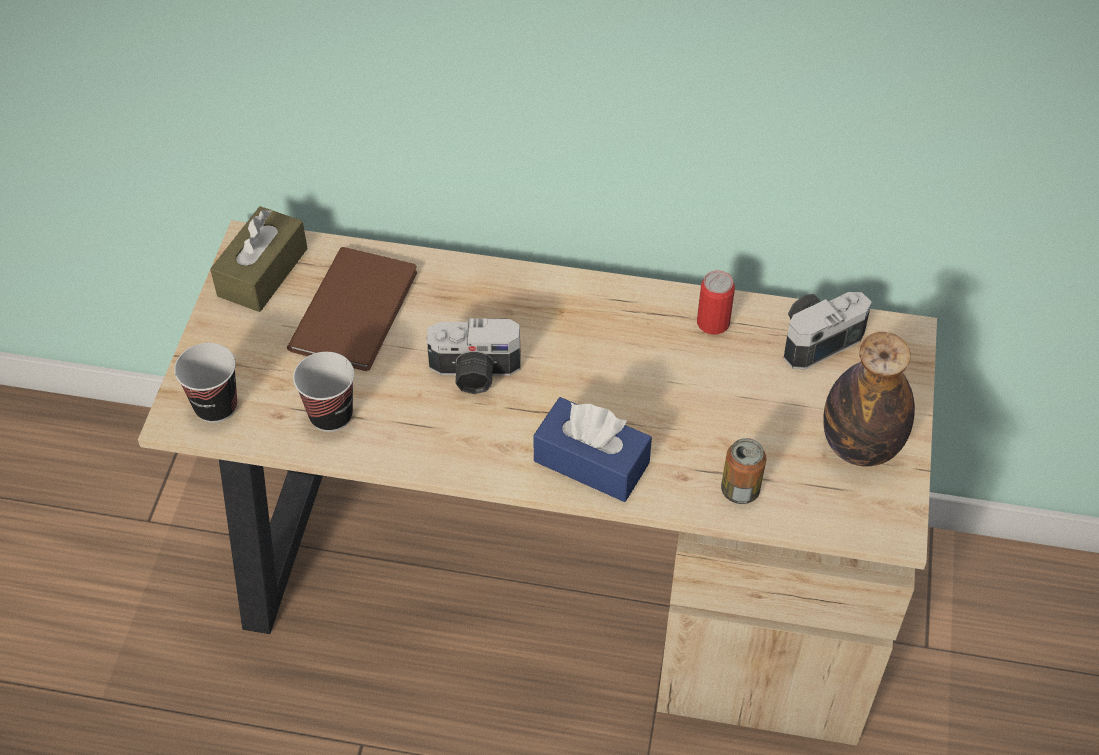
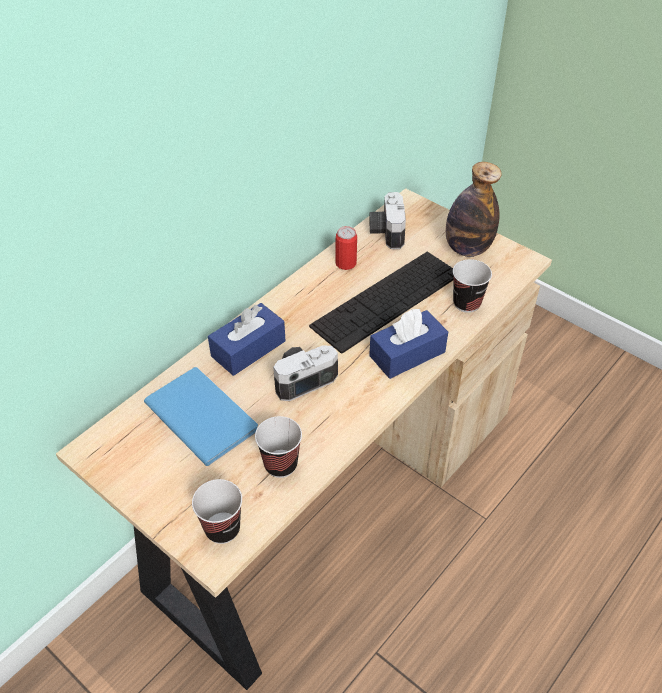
camera: 60 degrees left, 5 degrees down
(262, 272) = (122, 453): brown tissue box -> none
(359, 308) = (202, 413): brown book -> blue book
(474, 373) = (302, 378): camera -> camera turned 150 degrees counterclockwise
(485, 299) = (248, 348): none -> blue tissue box
(676, 398) = (386, 300): none -> keyboard
(740, 490) = (466, 303): can -> cup

